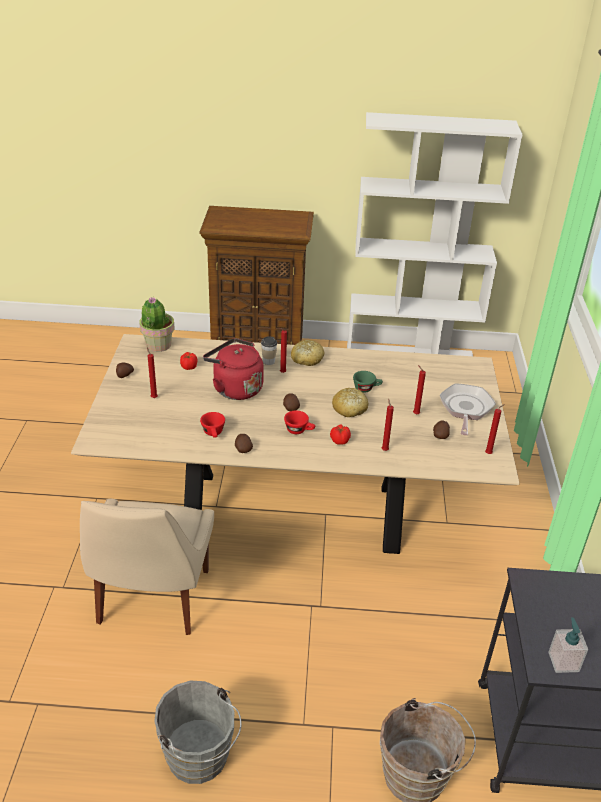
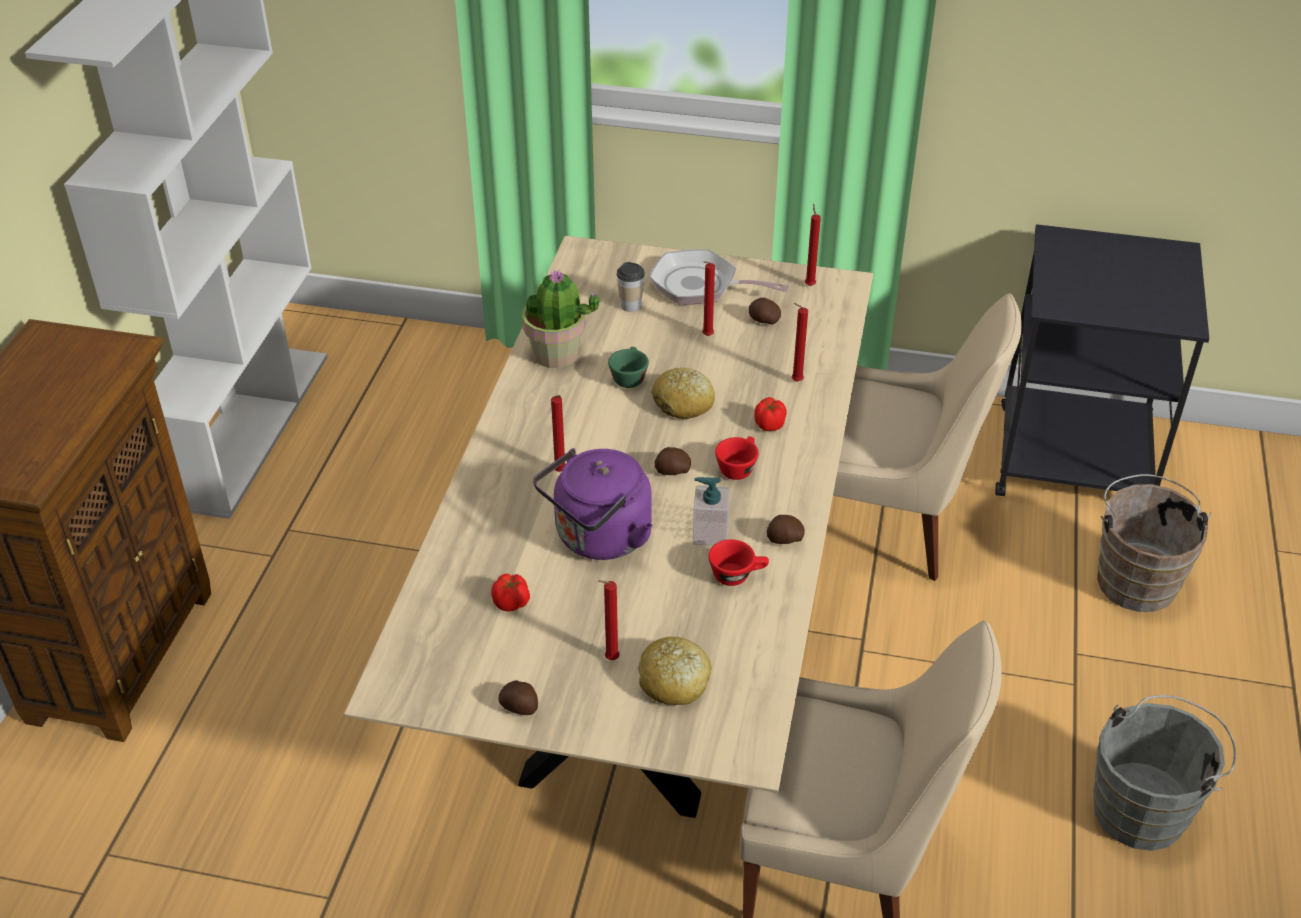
camera: 80 degrees left, 5 degrees up
(158, 345) = (413, 651): potted plant -> potted plant (556, 355)
(235, 388) = (599, 538): red kettle -> purple kettle
(268, 361) = (517, 486): cup -> cup (631, 305)
(307, 359) = (521, 436): bread -> bread (674, 681)
(429, 621) = (893, 523): none -> beige chair
(563, 661) = (1175, 307): soap dispenser -> soap dispenser (710, 534)

